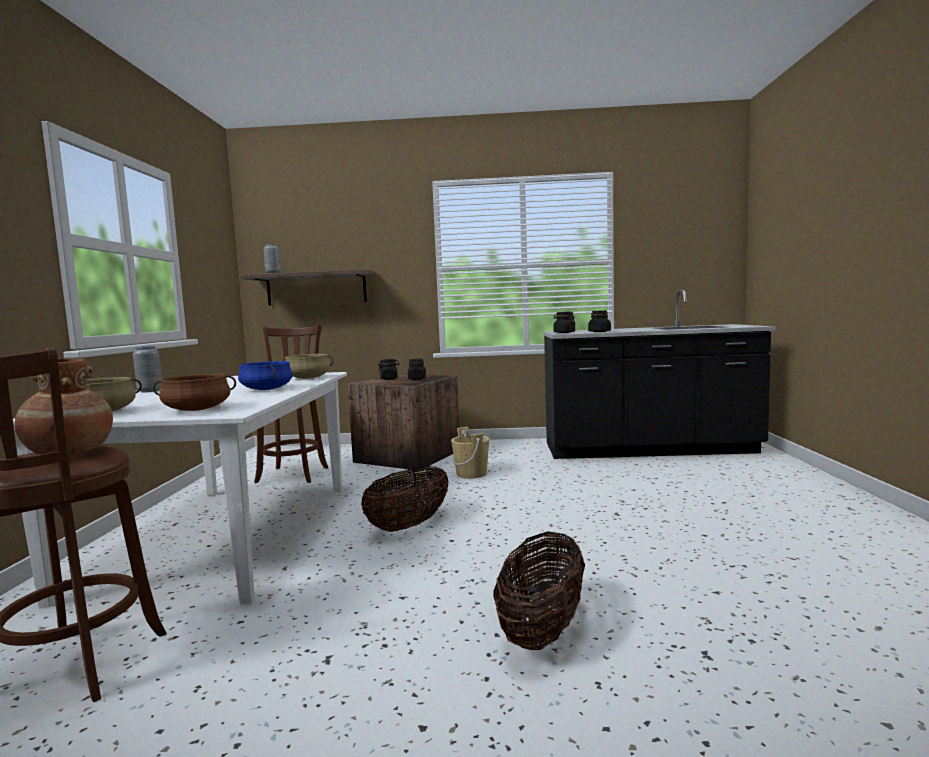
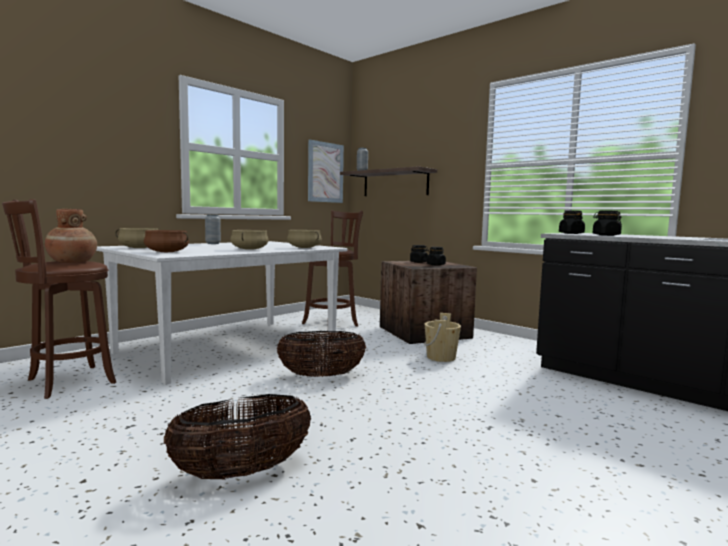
camera: 40 degrees right, 0 degrees up
(218, 276) = (325, 172): none -> picture
(266, 389) = (249, 249): blue cooking pot -> beige cooking pot

